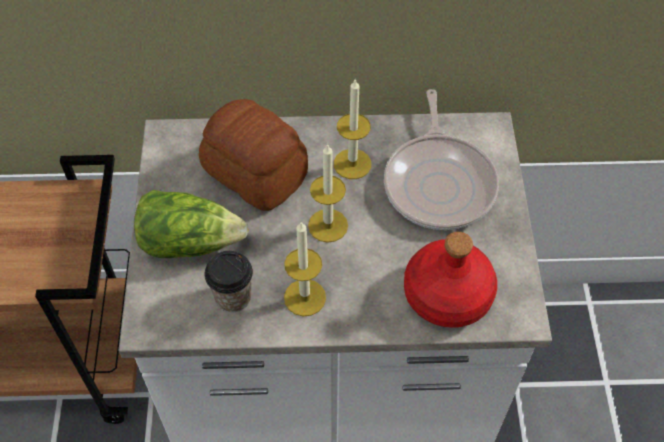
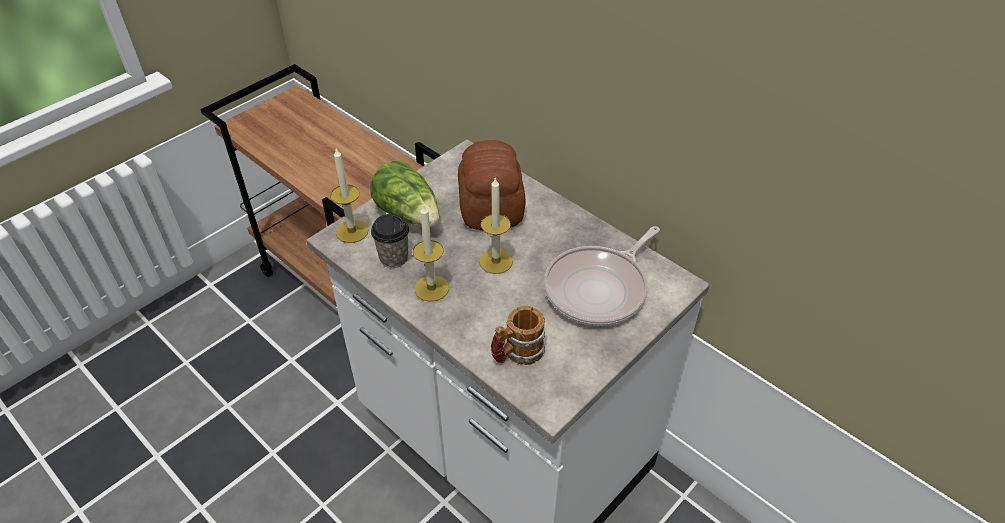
camera: 45 degrees right, 10 degrees down
(352, 164) = (556, 239): candle -> candle (352, 231)
(446, 295) = (517, 353): red bottle -> mug

